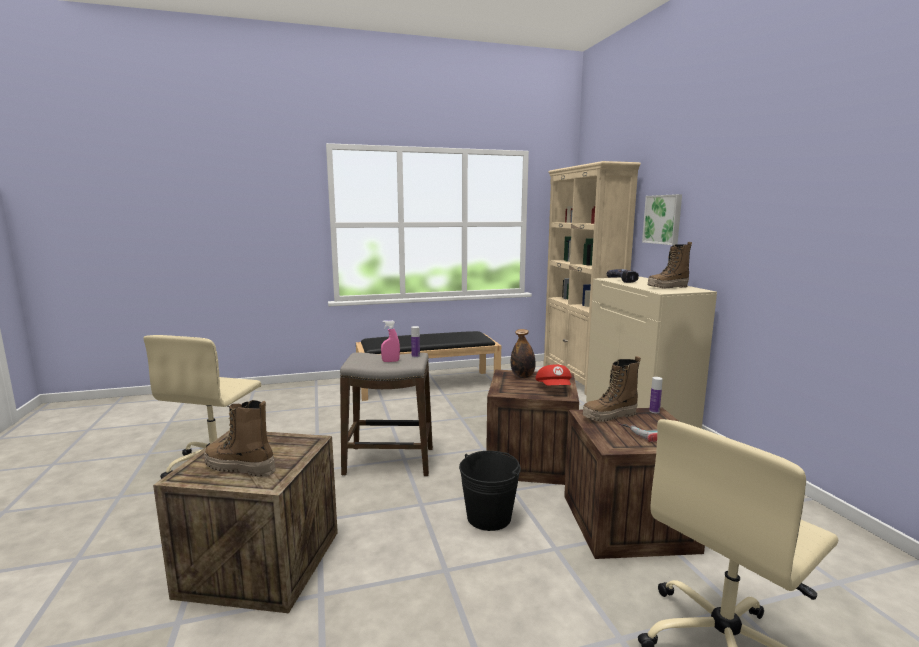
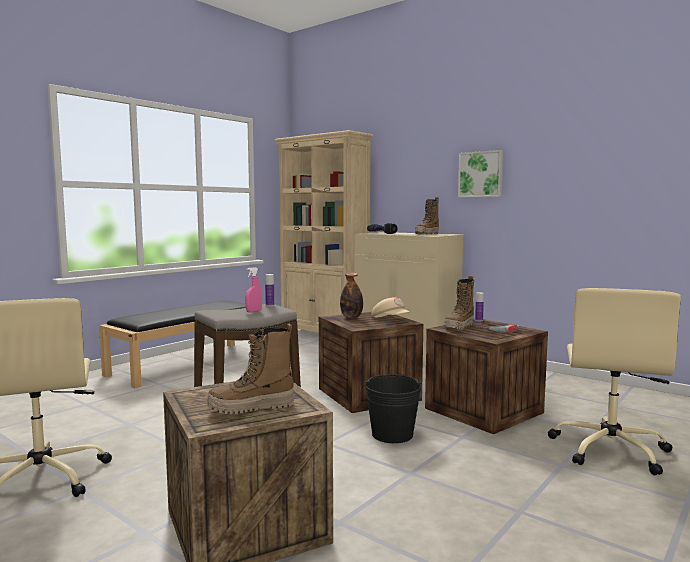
camera: 35 degrees left, 5 degrees down
(554, 388) = (390, 319): red cap -> beige cap
(663, 219) = (401, 182): picture -> picture (481, 174)

